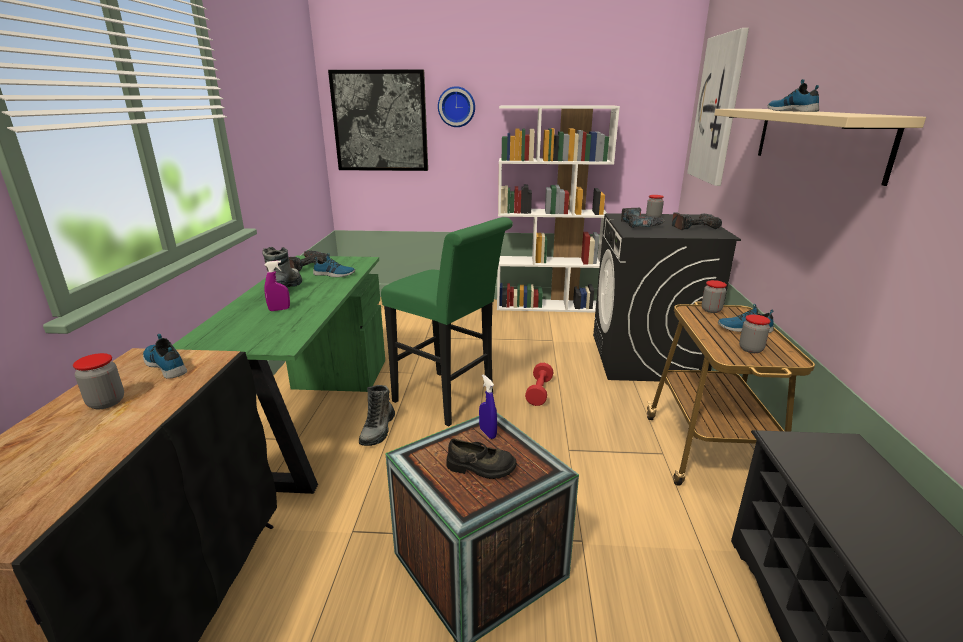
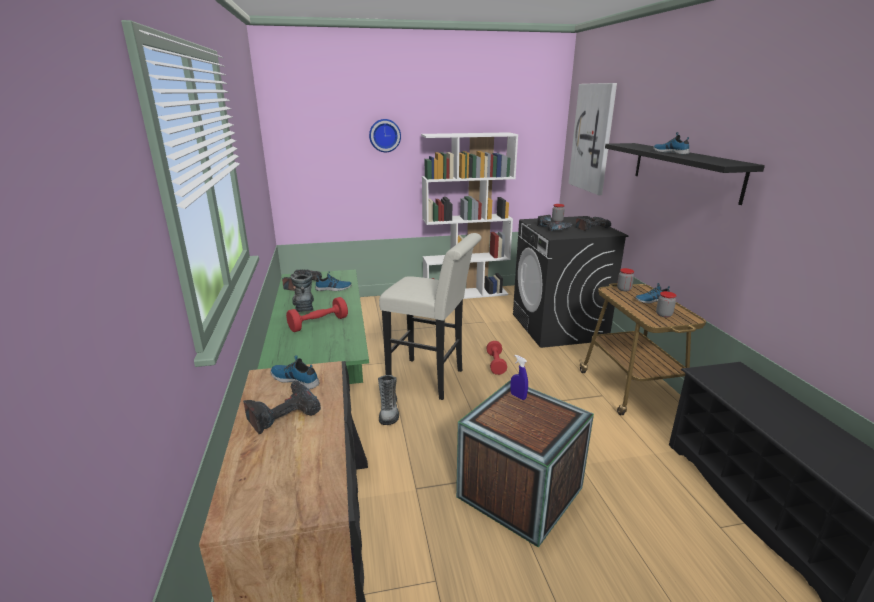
camera: 15 degrees left, 0 degrees up
(106, 402) = (283, 413): jar -> power drill
(279, 309) = (318, 324): purple spray bottle -> red dumbbell
(380, 121) = (318, 149): picture -> none
(449, 400) = (431, 380): green stool -> white stool
(481, 468) = (530, 420): black shoe -> none
(816, 140) = (684, 170): beige shelf -> black shelf

